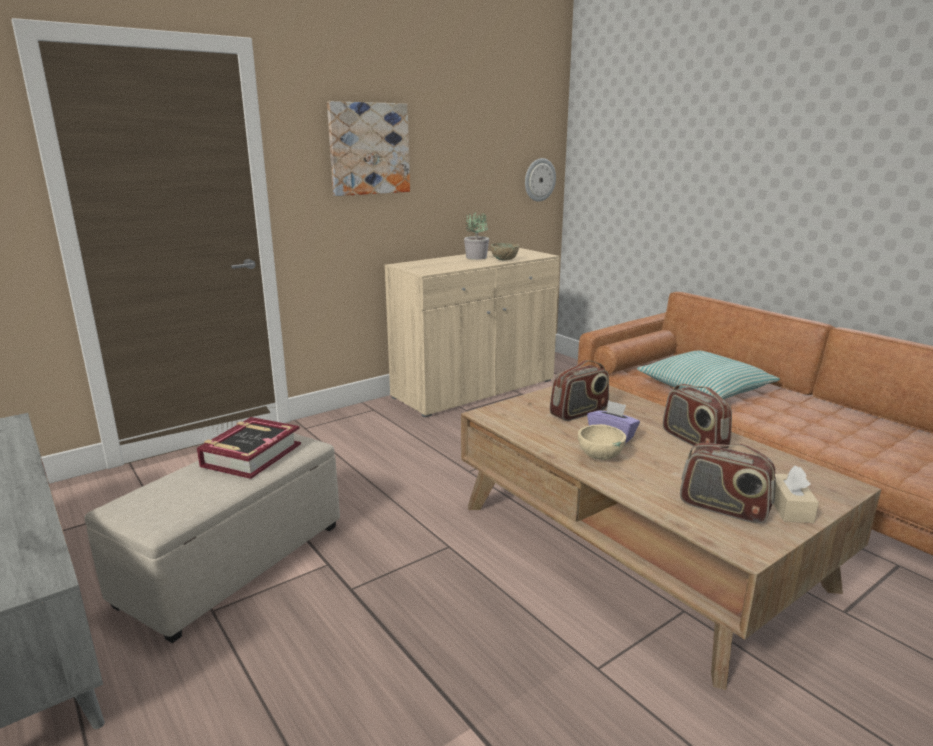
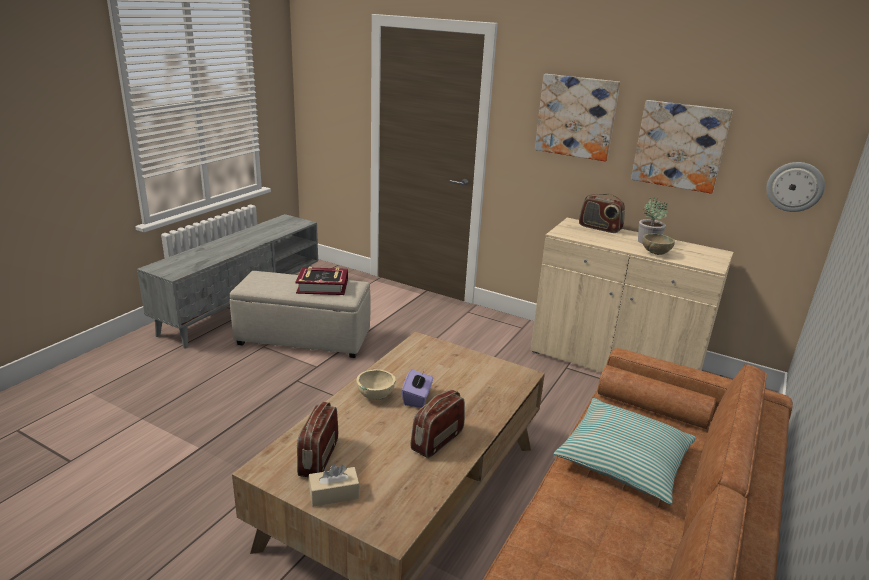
camera: 65 degrees right, 5 degrees up
(462, 162) = (679, 146): none -> picture
(579, 412) = (454, 378): radio -> radio (599, 228)

